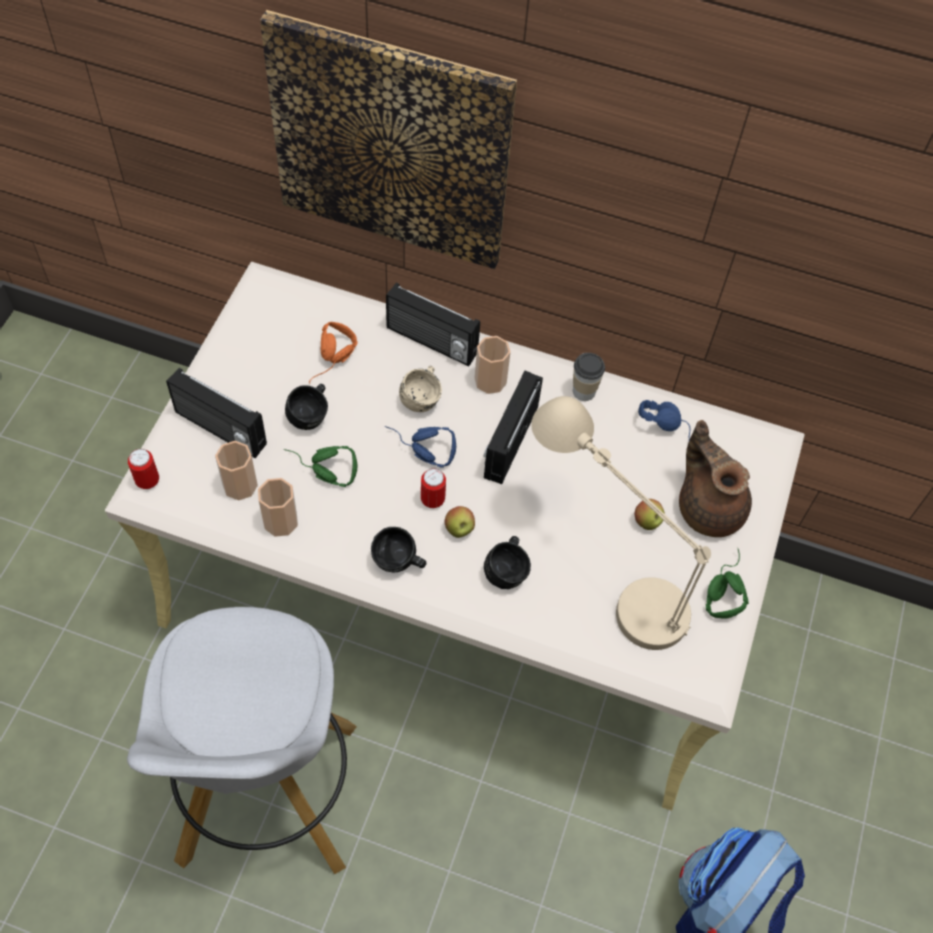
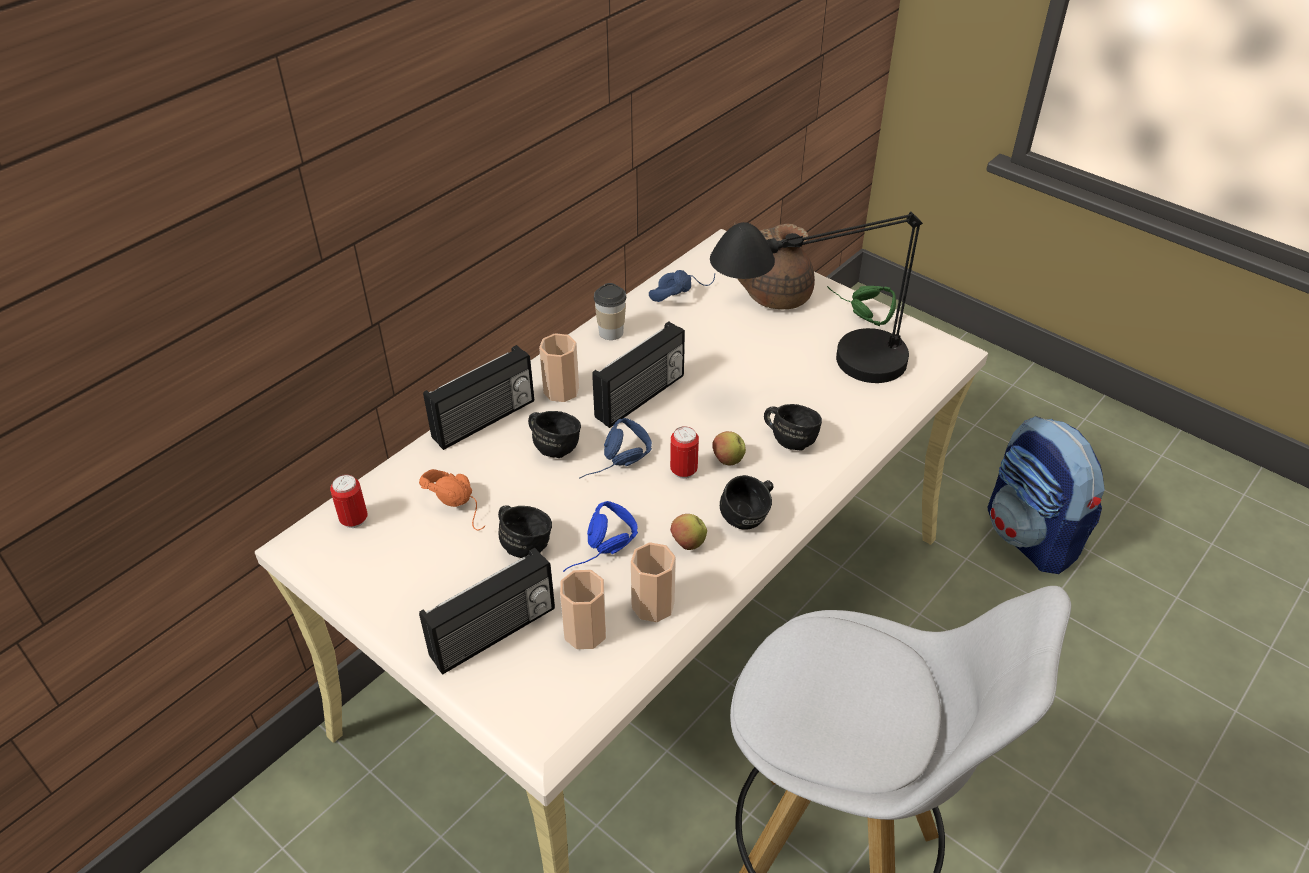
camera: 65 degrees left, 15 degrees down
(147, 481) = (531, 728): can -> can (354, 520)
(320, 471) = (603, 553): green headphones -> blue headphones
(391, 143) = (351, 230): picture -> none
(423, 398) = (554, 445): beige mug -> black mug
(509, 441) = (641, 397): radio -> radio turned 90 degrees counterclockwise
(605, 570) = (814, 374): beige table lamp -> black table lamp
(647, 522) = (773, 335): apple -> apple (688, 544)

